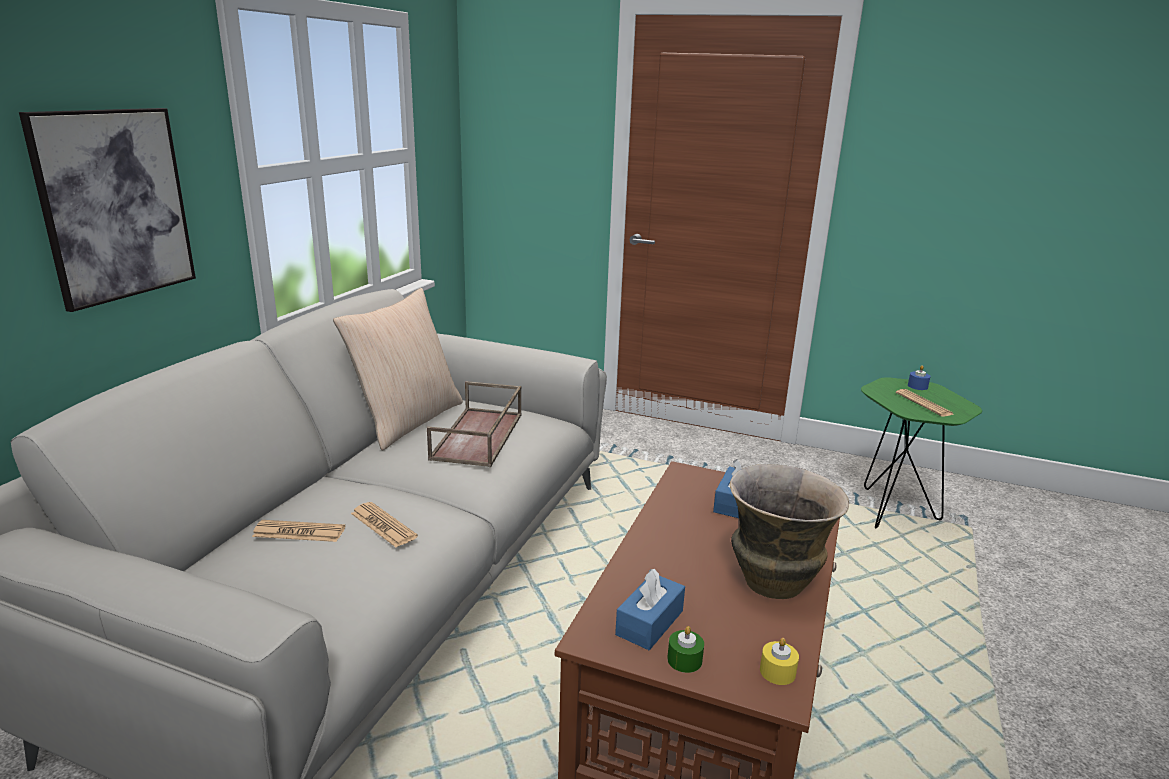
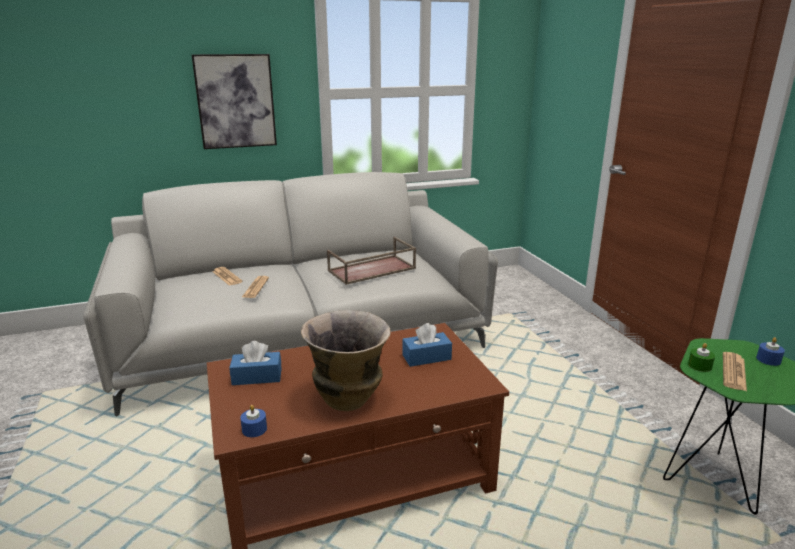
camera: 50 degrees right, 0 degrees up
(407, 421) = (361, 252): beige pillow -> none
(684, 660) = (234, 398): green candle -> green candle (699, 366)
(777, 672) = (254, 429): yellow candle -> blue candle

